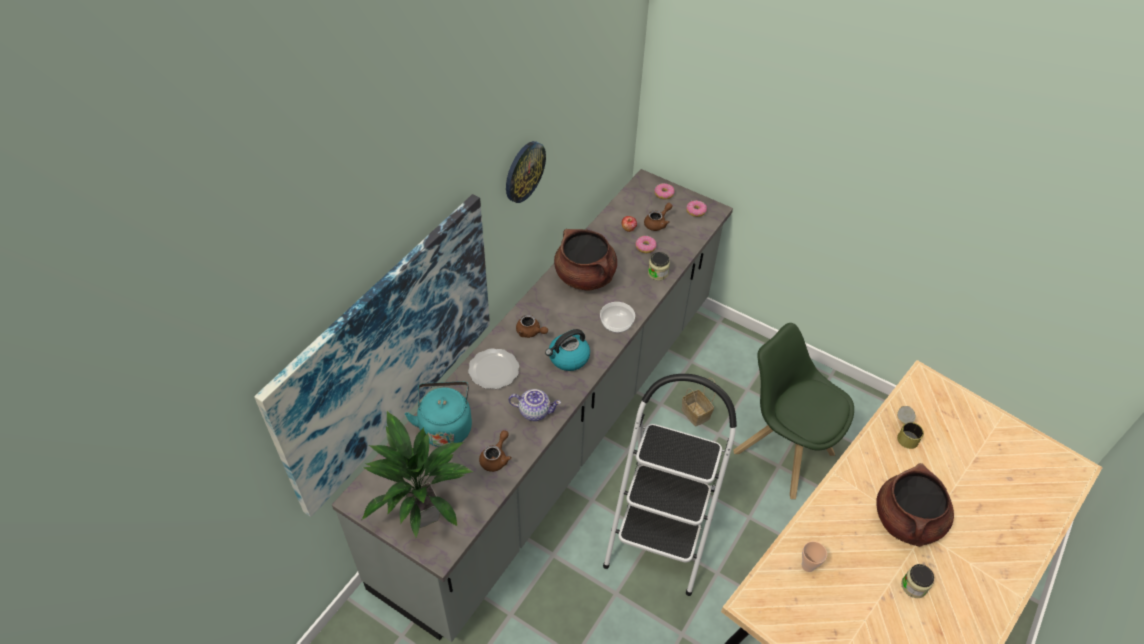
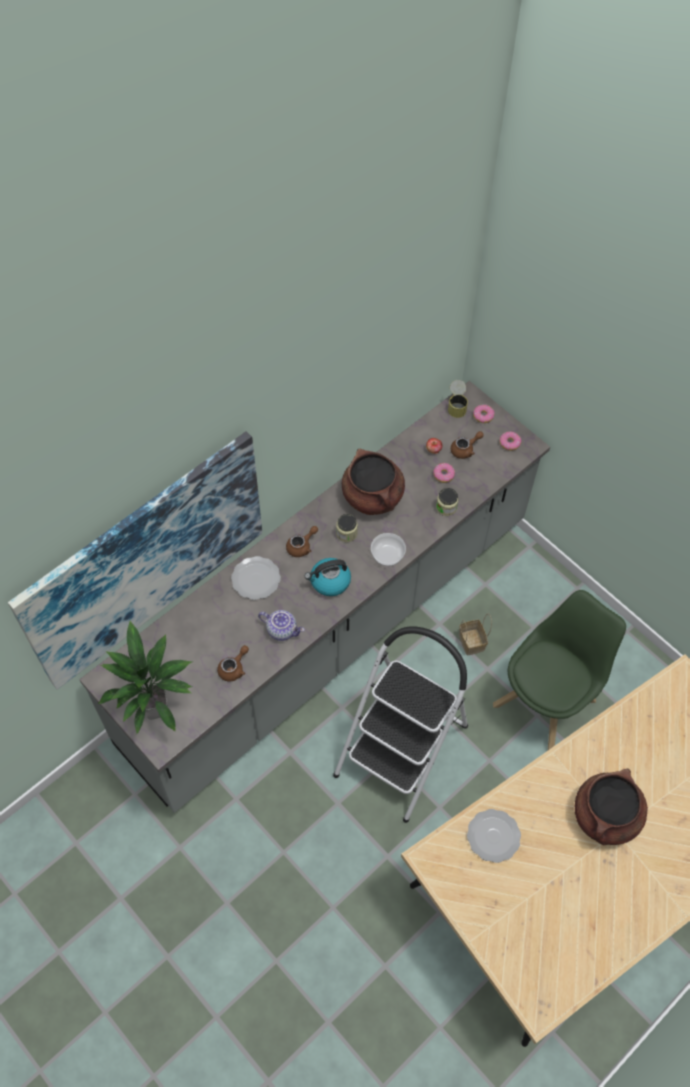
camera: 15 degrees right, 10 degrees up
(445, 426) = (196, 627): turquoise kettle -> none
(524, 171) = (311, 403): wall clock -> none
(530, 332) = (301, 546): brown teapot -> brown teapot turned 90 degrees counterclockwise
(782, 453) = (545, 703): green chair -> green chair turned 75 degrees clockwise
(808, 565) = (493, 835): cup -> plate
(904, 434) = (639, 729): can -> can (457, 405)
(914, 586) = (586, 879): jar -> jar (346, 533)

